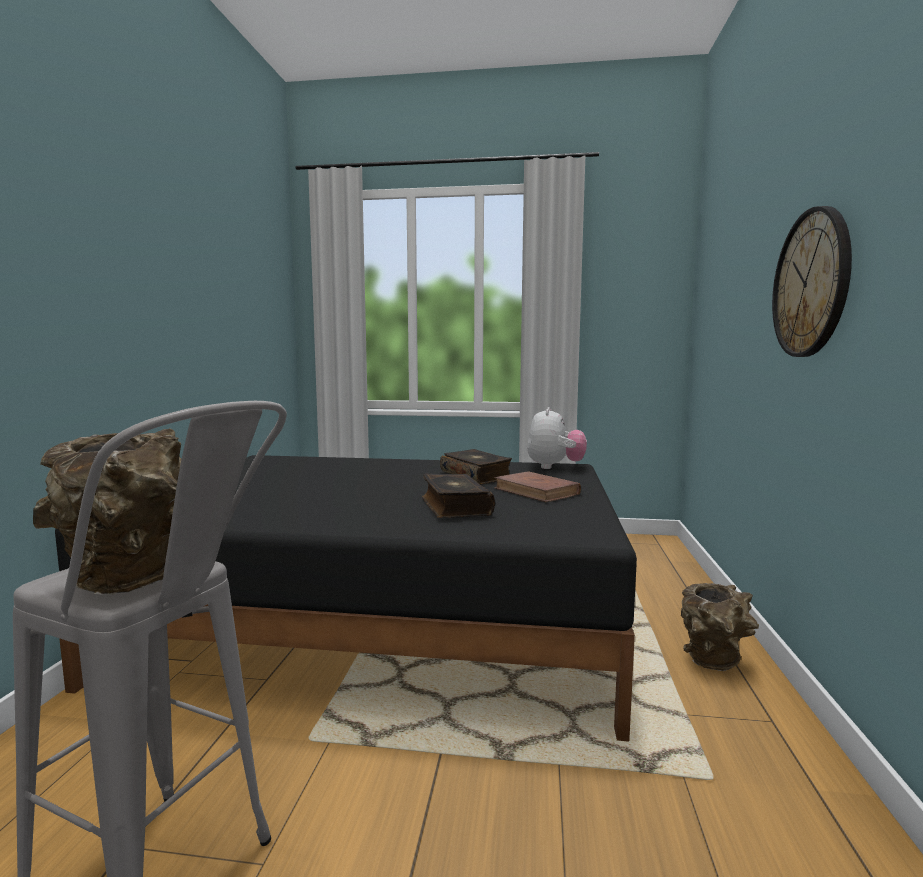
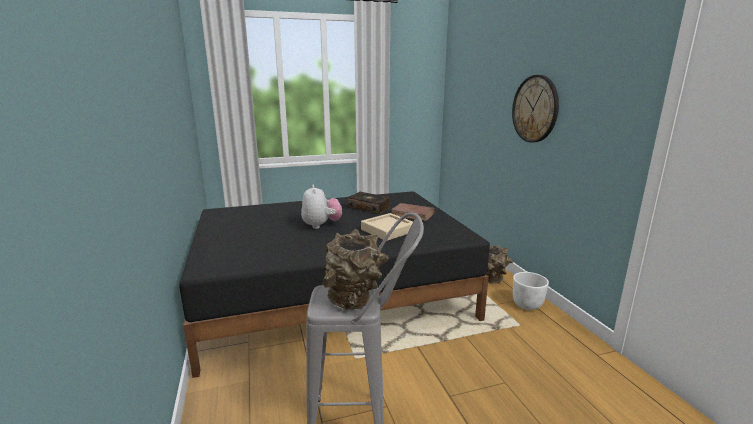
camera: 25 degrees left, 10 degrees up
(454, 506) = (388, 230): book -> beige tray
(555, 467) = (400, 196): plush toy -> plush toy (321, 225)
(767, 738) = (527, 305): none -> white planter

